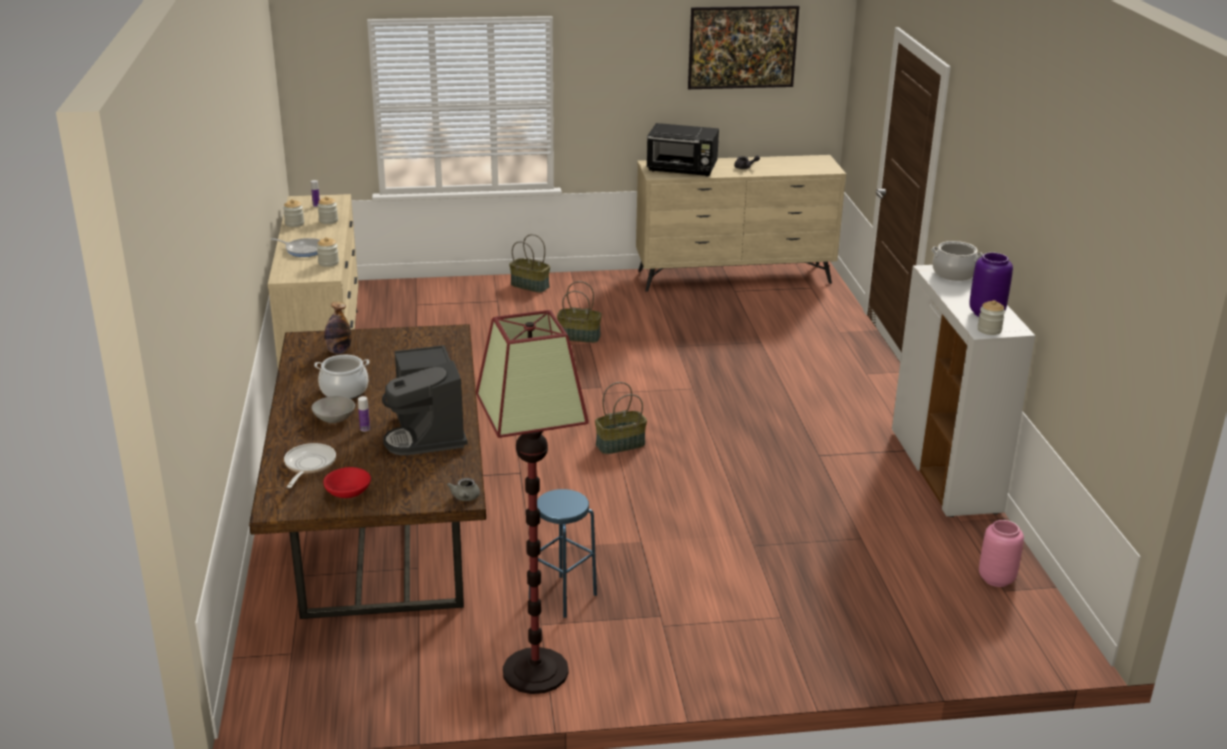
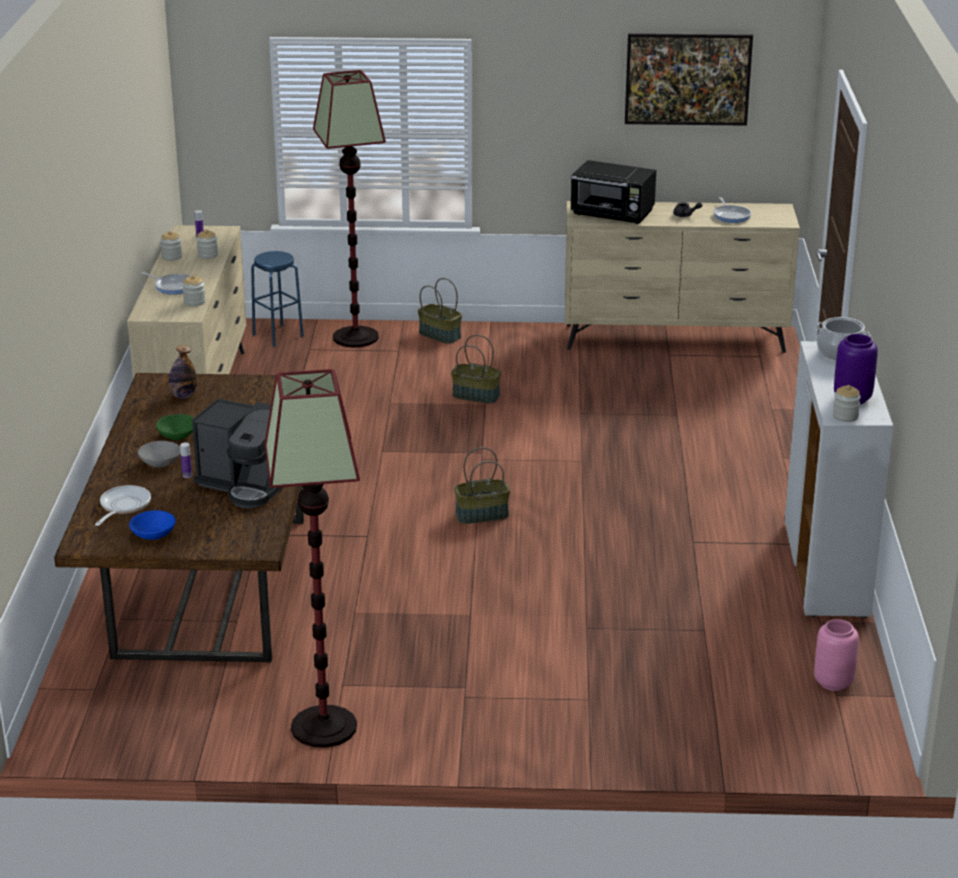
camera: 10 degrees right, 0 degrees up
(344, 390) = (177, 436): cooking pot -> green bowl
(348, 493) = (153, 535): red bowl -> blue bowl
(427, 434) = (246, 484): coffee machine -> coffee machine turned 60 degrees counterclockwise
(455, 291) = (356, 337): none -> floor lamp
(465, 498) = (263, 548): grey teapot -> none
(563, 596) = (373, 660): blue stool -> blue stool (278, 335)
(784, 166) = (731, 215): none -> frying pan

